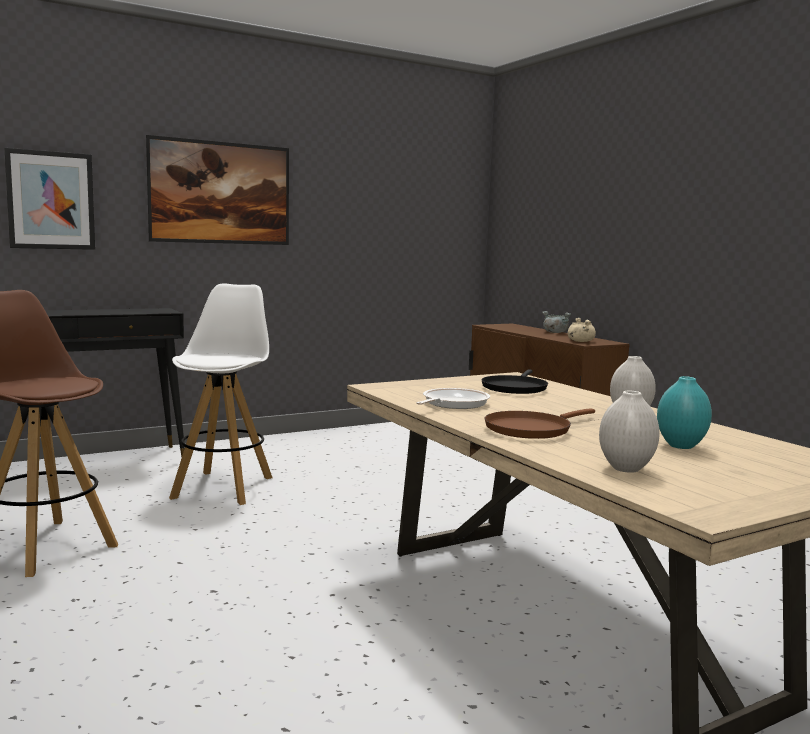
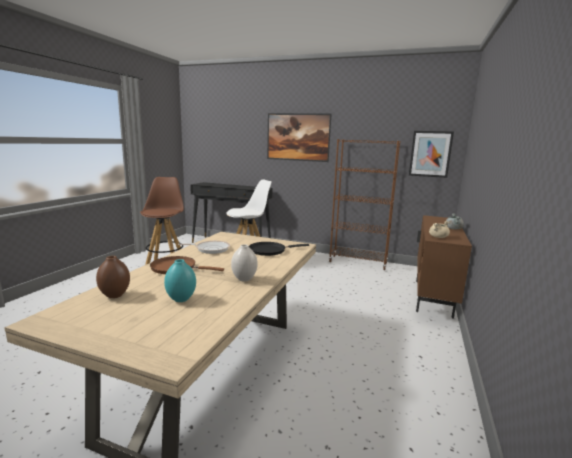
camera: 50 degrees right, 5 degrees up
(51, 200) = (234, 142): picture -> picture (430, 154)
(369, 432) = (358, 263): none -> brown bookcase
(625, 468) = (115, 295): white vase -> brown vase

